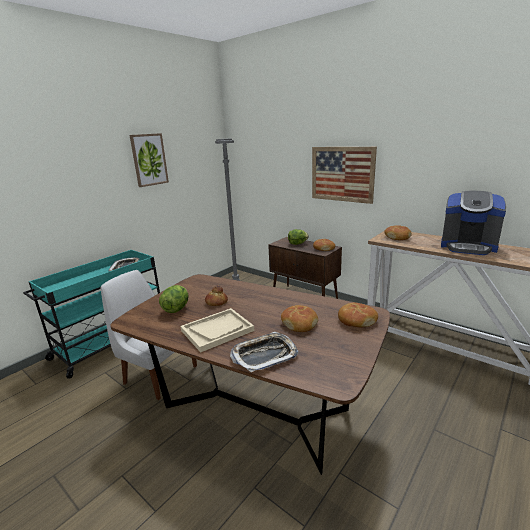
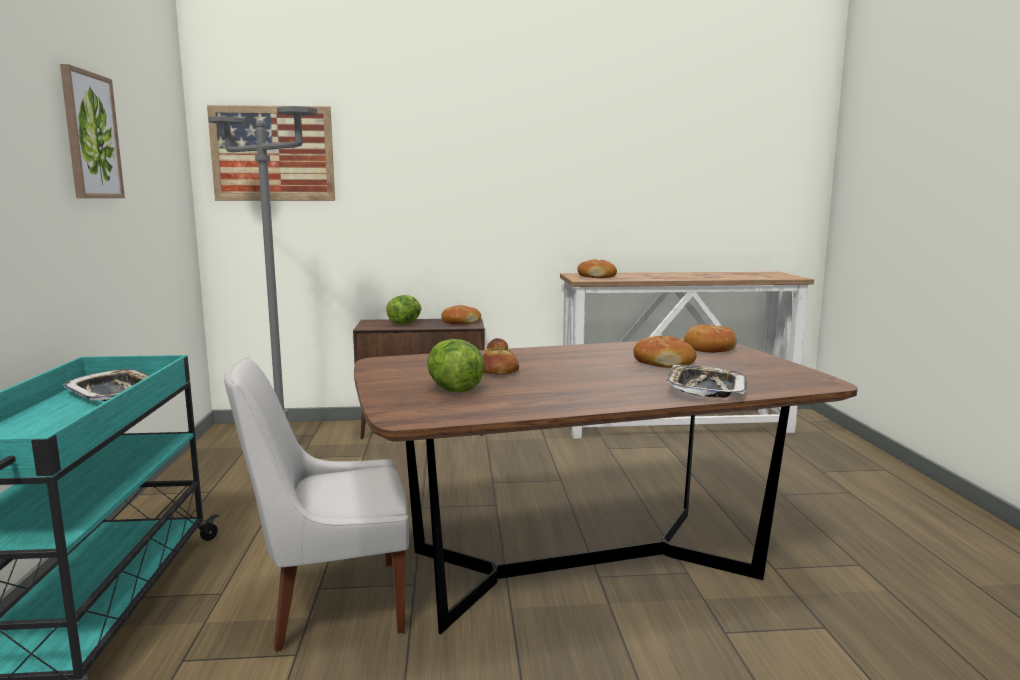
camera: 45 degrees left, 10 degrees down
(217, 330) = (587, 389): beige tray -> none
(342, 174) = (473, 192): picture -> picture (273, 154)
(468, 246) = (687, 275): coffee machine -> none

